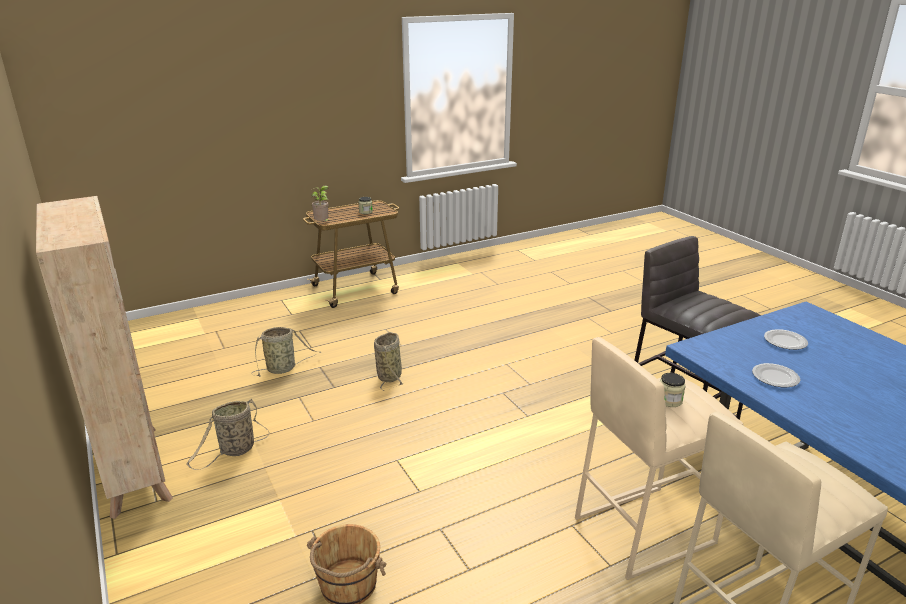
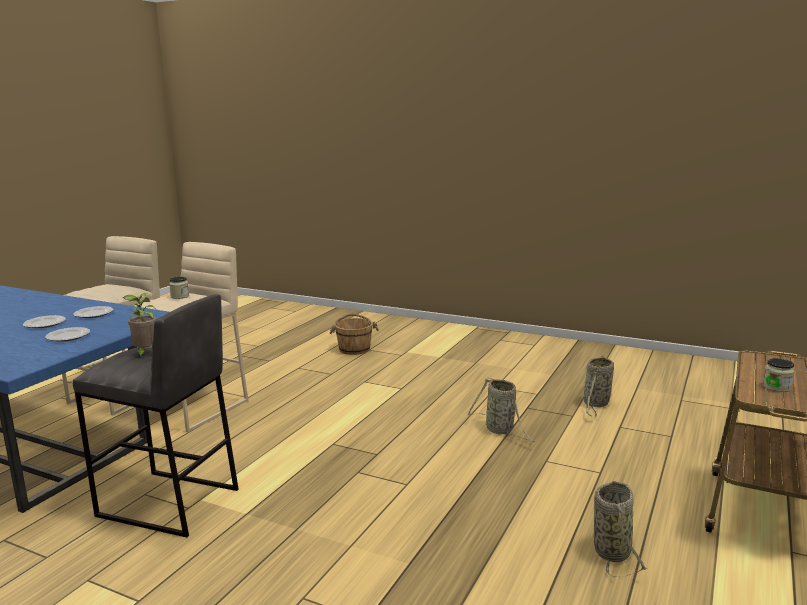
camera: 145 degrees right, 10 degrees down
(135, 469) = (540, 342): beige bookcase -> none
(235, 450) = (508, 362): basket -> basket (611, 550)
(322, 223) = (752, 354): potted plant -> potted plant (145, 353)
(826, 374) = (45, 324): none -> plate

